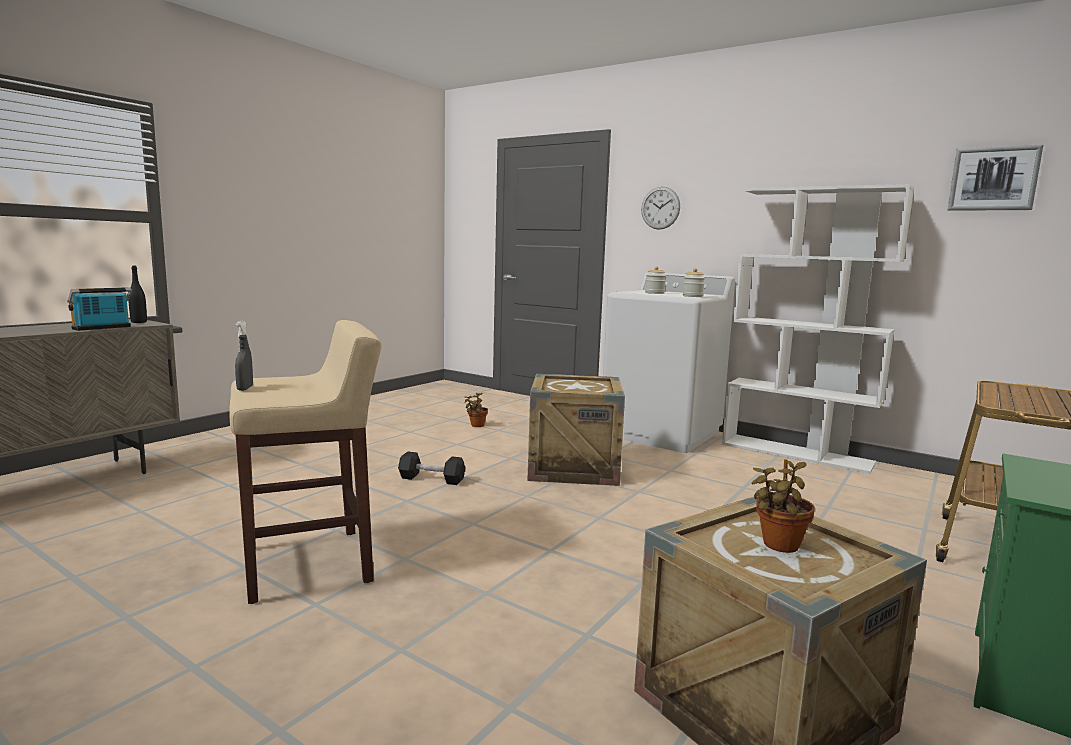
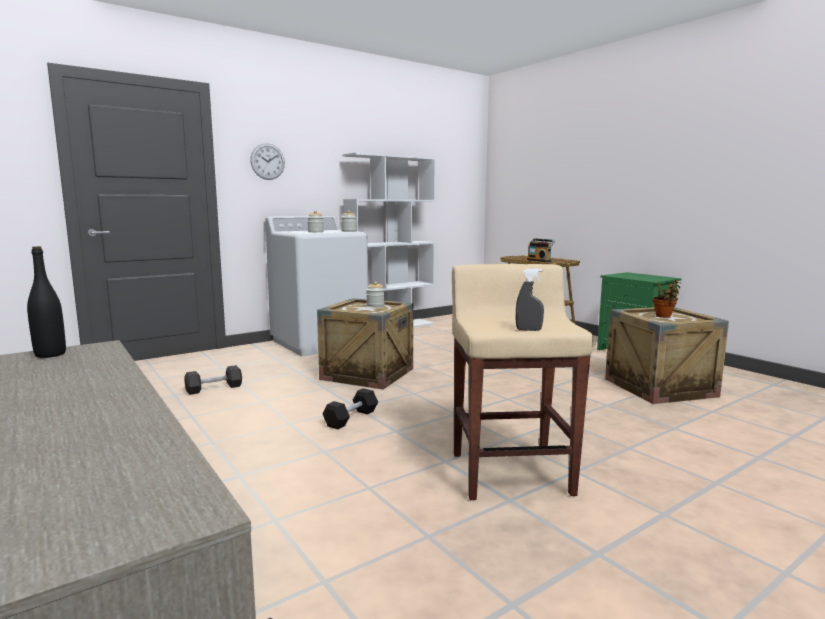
camera: 70 degrees left, 0 degrees up
(103, 328) = (120, 365): radio -> radio (539, 260)
(476, 425) = (214, 388): potted plant -> black dumbbell
(595, 387) = (375, 305): none -> jar
(993, 179) = (446, 157): picture -> none

